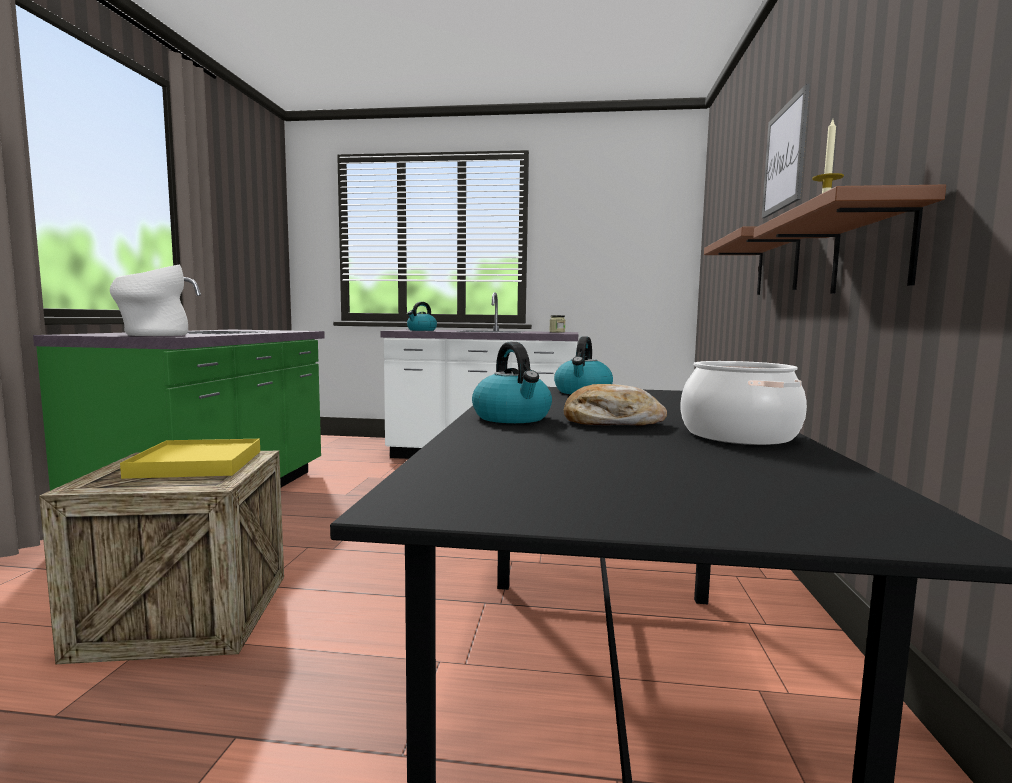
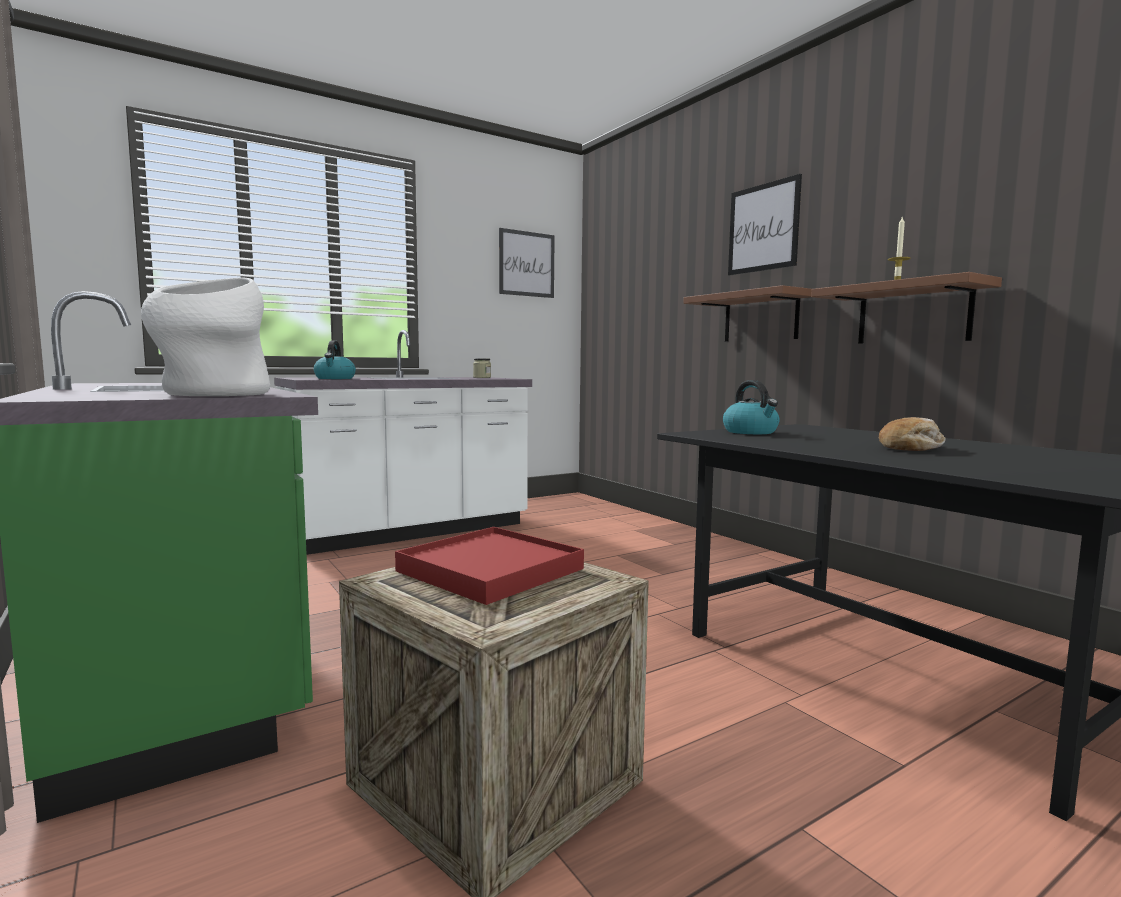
camera: 40 degrees left, 0 degrees up
(197, 464) = (490, 570): yellow tray -> red tray
(512, 418) = (860, 453): kettle -> none
(635, 226) = (526, 264): none -> picture
(738, 435) = (991, 446): cooking pot -> none

